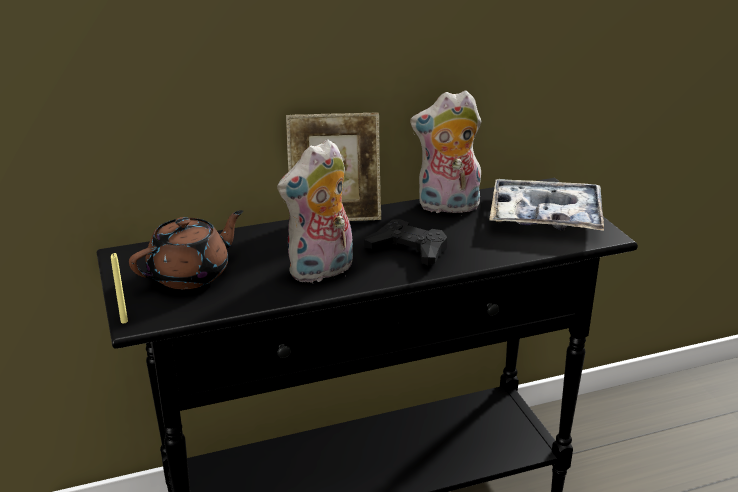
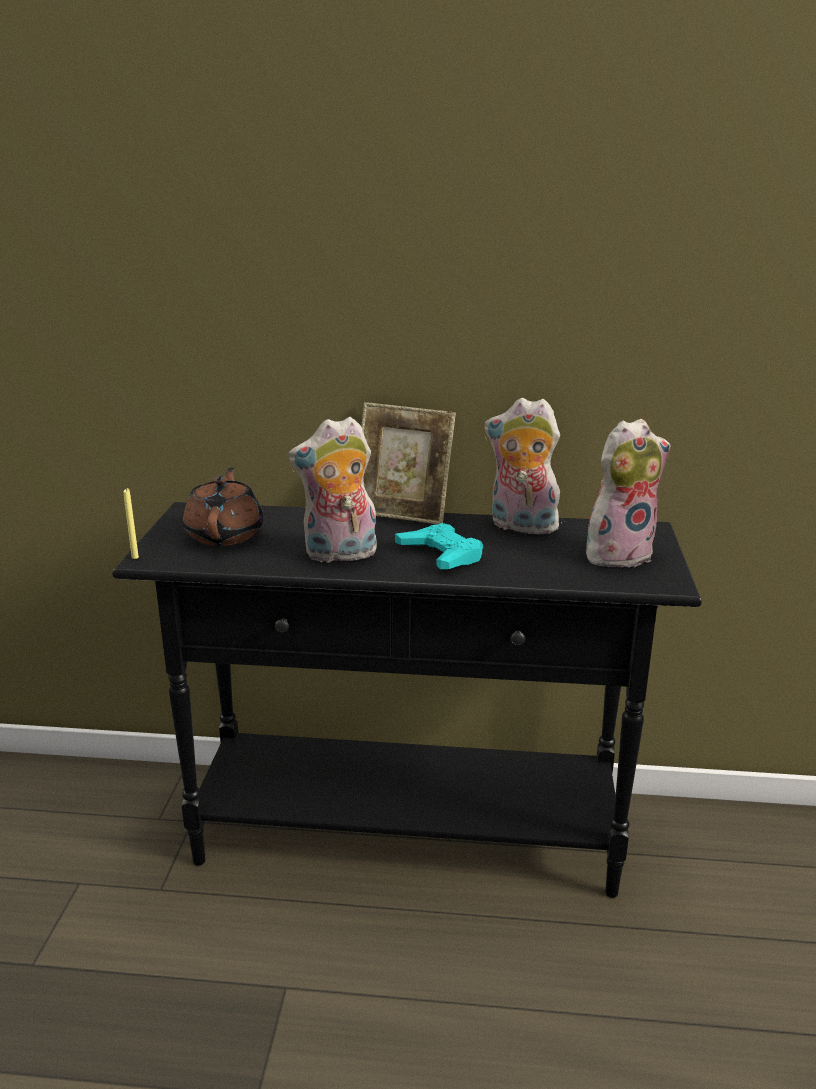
camera: 25 degrees right, 5 degrees down
(191, 274) = (225, 534): brown teapot -> brown teapot turned 75 degrees counterclockwise
(408, 249) = (441, 554): black game controller -> turquoise game controller
(545, 216) = (618, 554): tray -> plush toy

